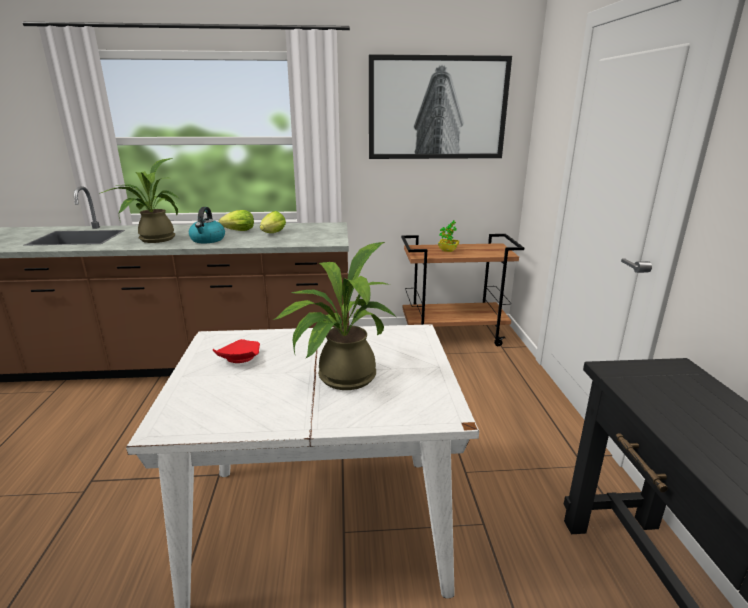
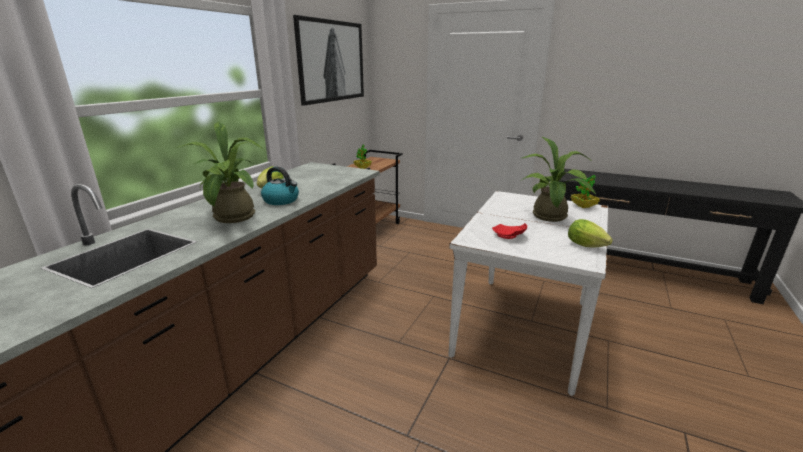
camera: 60 degrees left, 0 degrees up
(272, 234) = (304, 181): lettuce -> lettuce (588, 246)
(439, 402) = (583, 206): none -> potted plant

